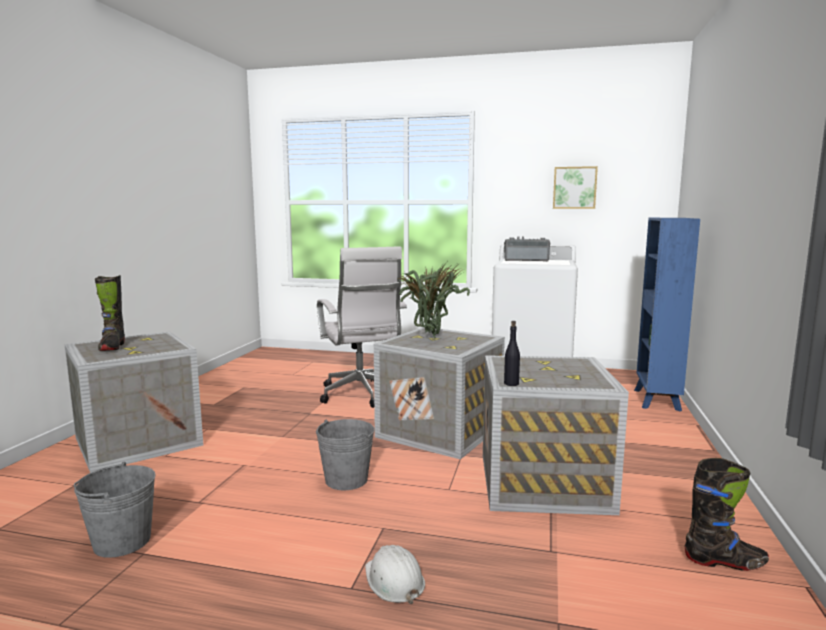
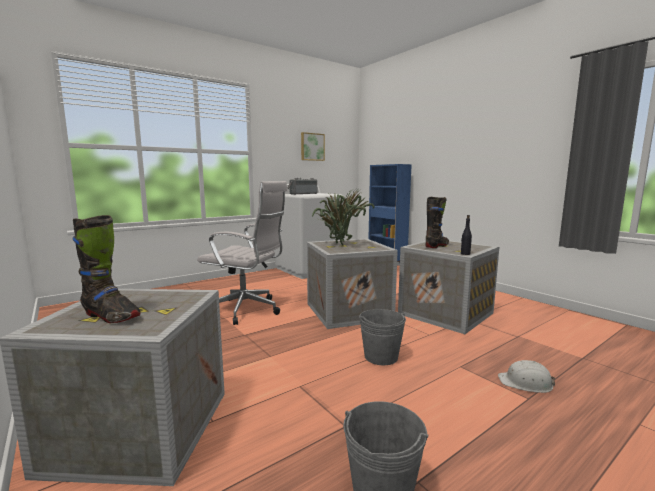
camera: 50 degrees left, 0 degrees up
(725, 562) = (545, 313): black boot -> black boot (437, 246)

